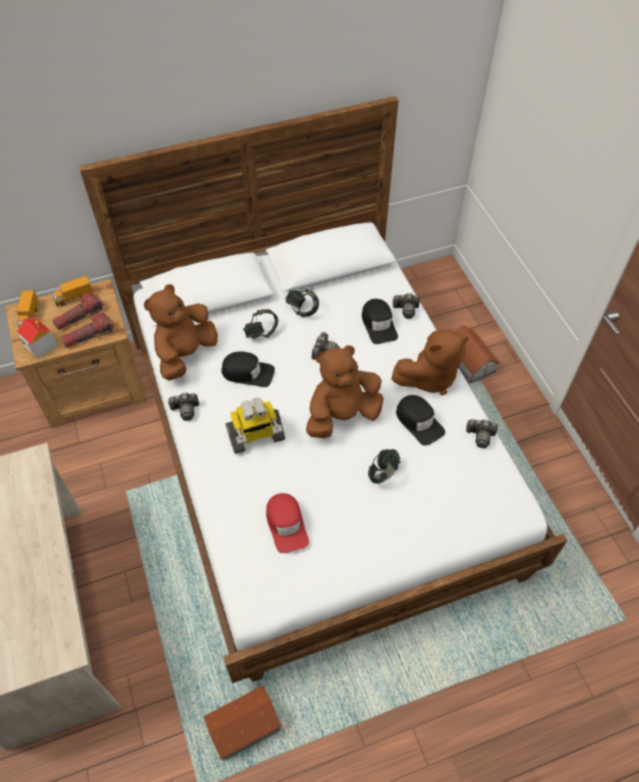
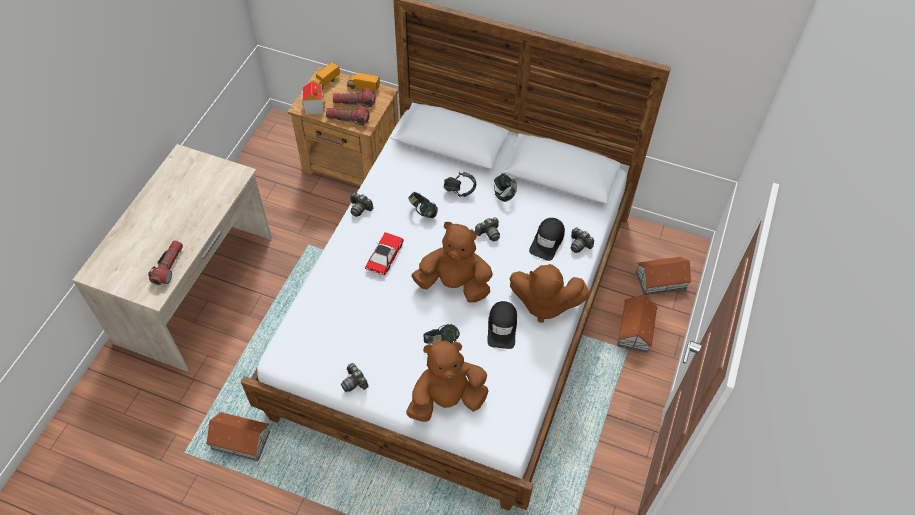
camera: 40 degrees right, 0 degrees up
(51, 609) = (169, 266): none -> flashlight
(185, 354) = (396, 172): brown plush toy -> brown plush toy (447, 399)
(248, 372) = (423, 212): black cap -> headphones
(255, 436) = (385, 256): toy robot -> toy car
(286, 524) = (346, 324): red cap -> none
(450, 309) = (661, 280): none -> toy house
(480, 436) = (535, 369): camera -> camera (354, 382)

